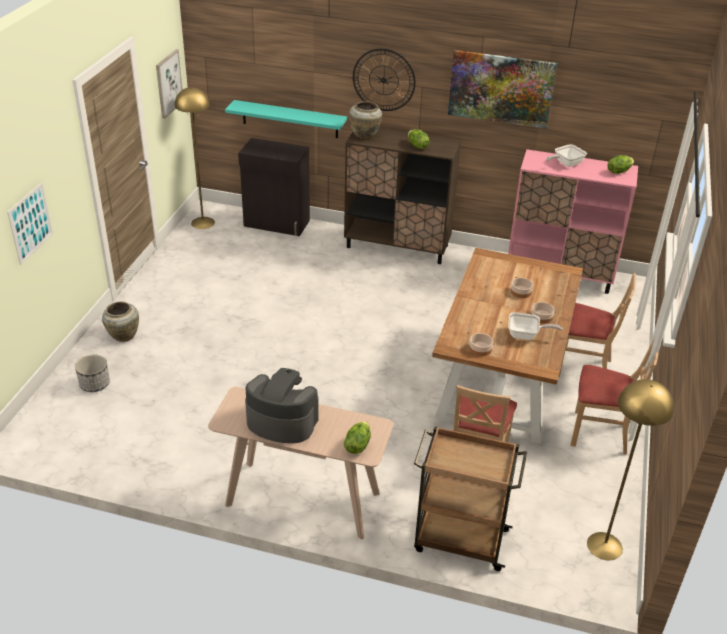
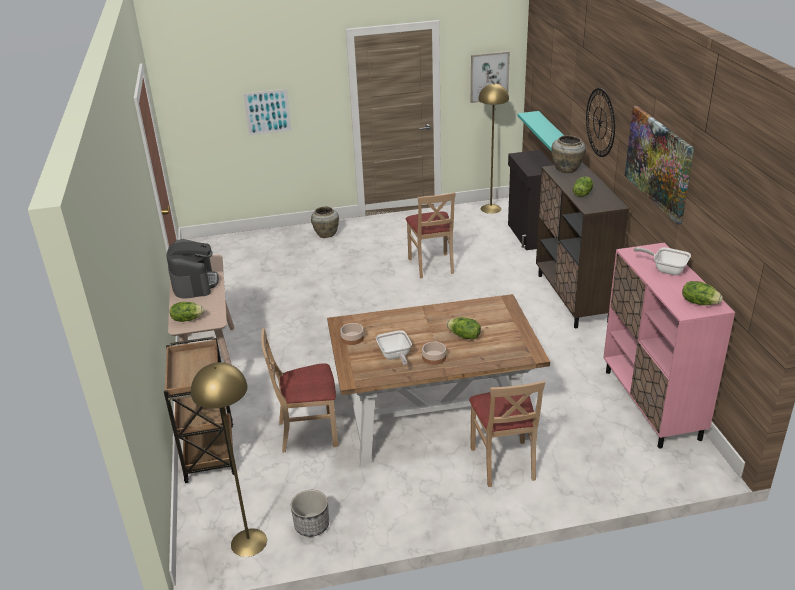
camera: 65 degrees right, 5 degrees down
(94, 384) = (269, 245): planter -> planter (312, 525)
(521, 292) = (464, 336): bowl -> lettuce
(599, 433) = (406, 500): beige chair -> beige chair (432, 265)

